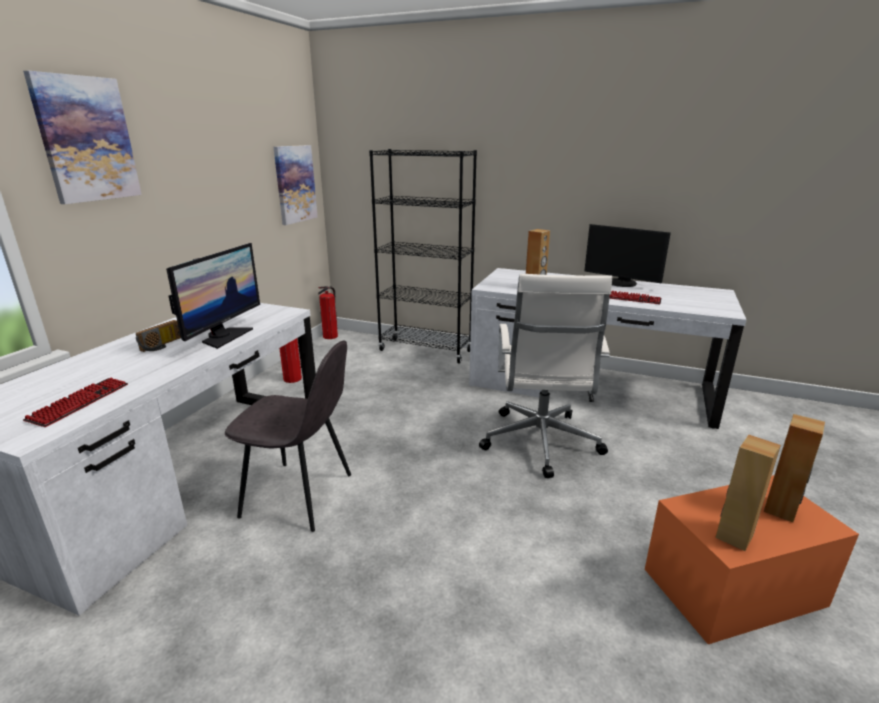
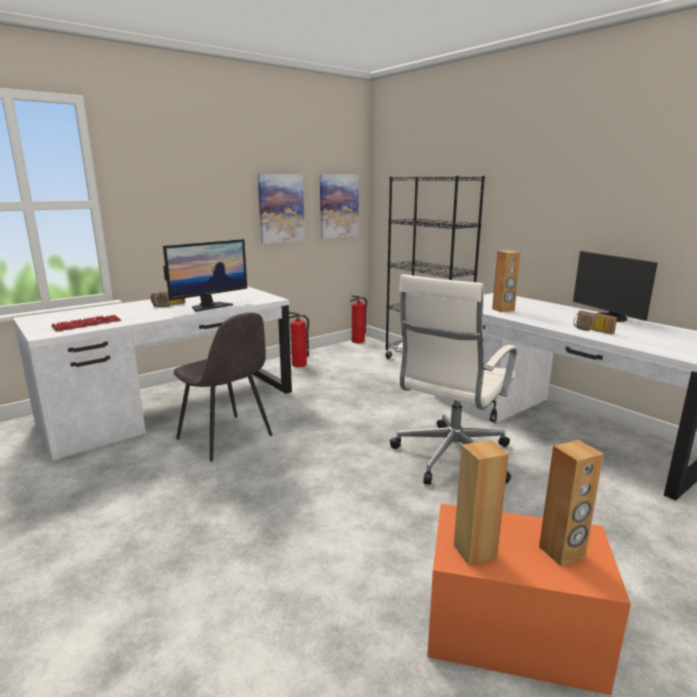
camera: 30 degrees right, 5 degrees down
(86, 139) = (159, 162): picture -> picture (281, 208)
(630, 298) = (591, 330): keyboard -> radio

